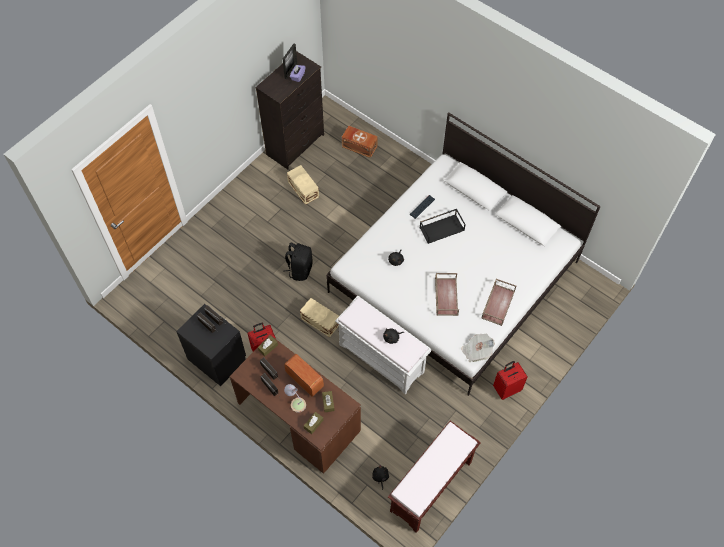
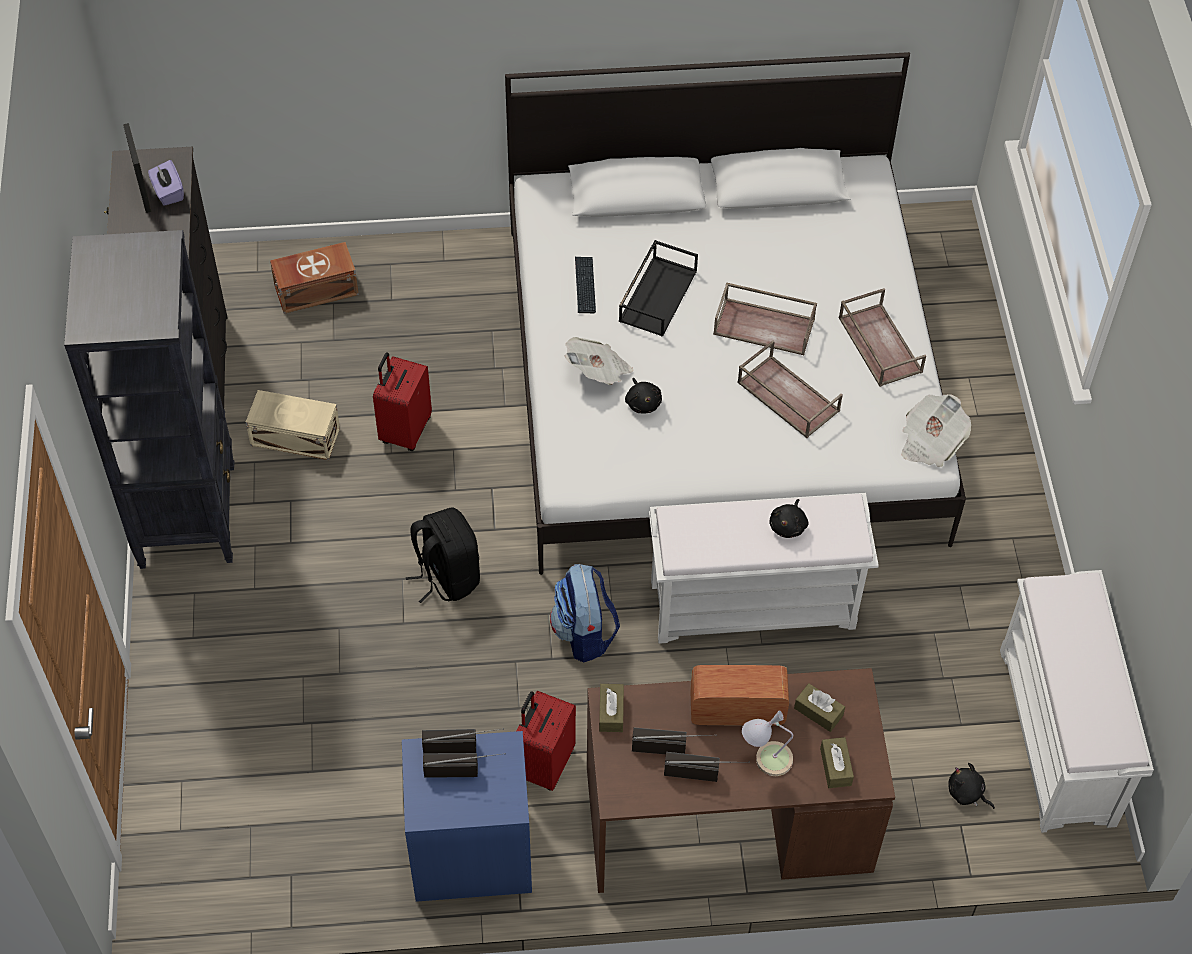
camera: 45 degrees left, 5 degrees down
(217, 358) = (471, 851): black nightstand -> blue nightstand
(248, 189) = (188, 515): none -> black bookcase
(320, 322) = (584, 633): beige storage box -> backpack
(394, 239) = (598, 372): none -> newspaper
(430, 487) = (1058, 737): brown bench -> white bench
(465, 267) = (765, 326): none -> brown tray
(506, 389) = (995, 487): red suitcase -> red suitcase (404, 430)

